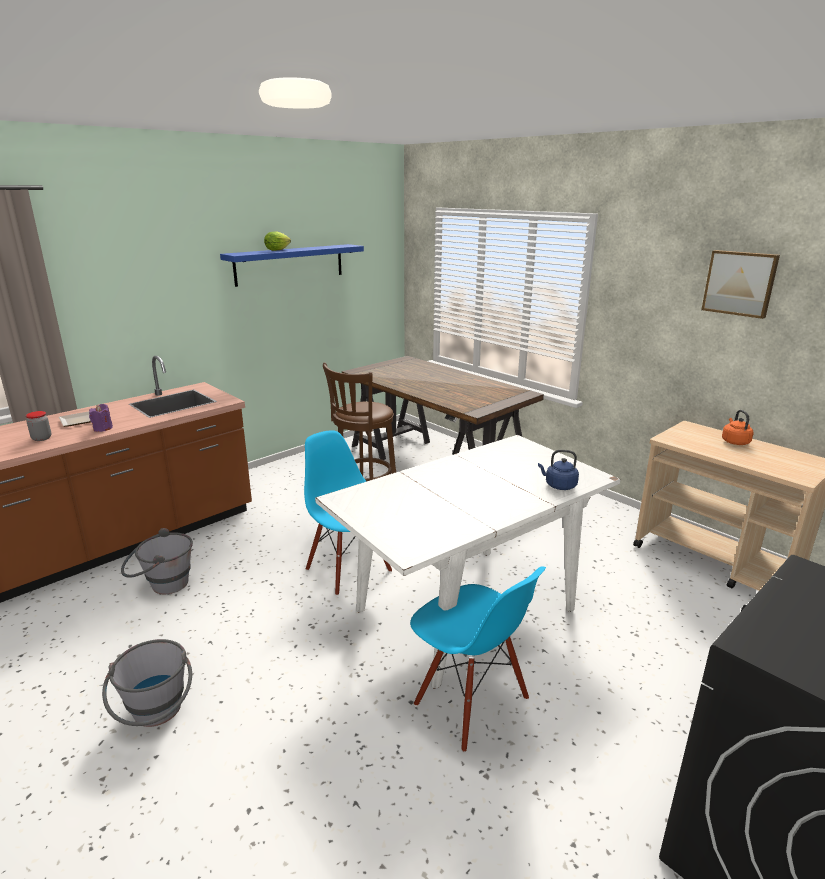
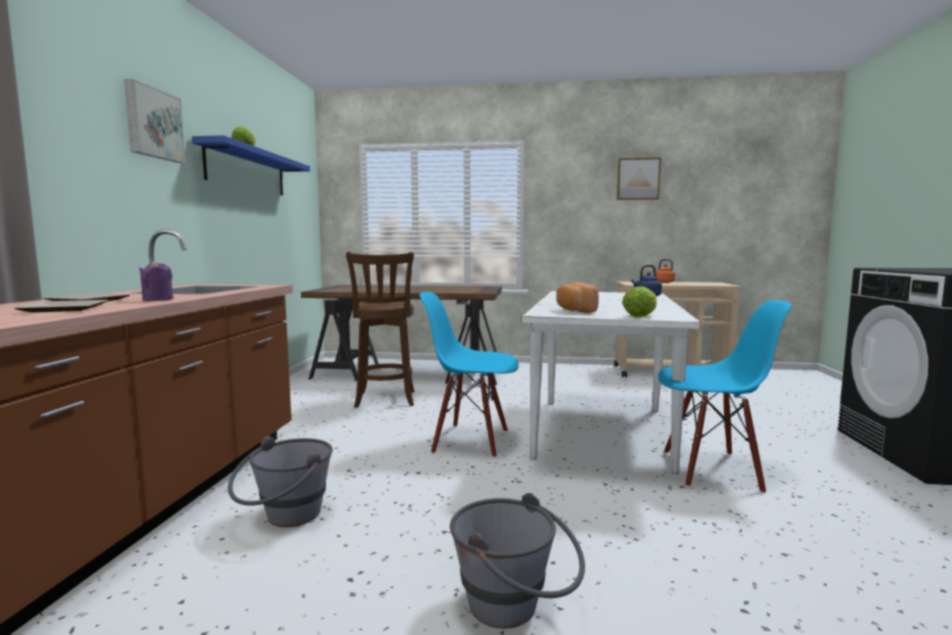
camera: 40 degrees left, 15 degrees down
(41, 438) = (68, 309): jar -> plate
(178, 257) = (153, 124): none -> picture
(379, 501) = (574, 310): none -> bread
(394, 536) = (641, 316): none -> lettuce

